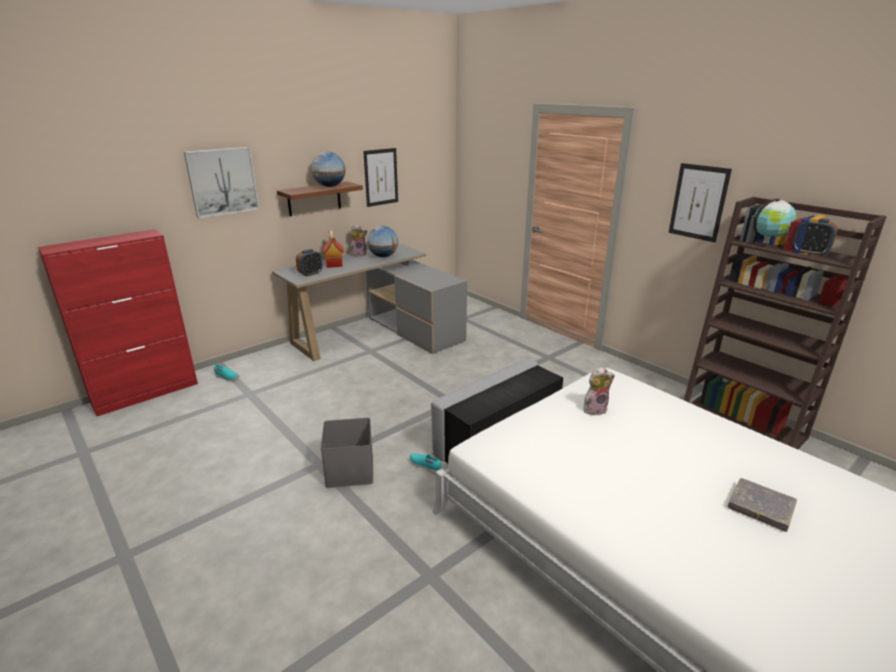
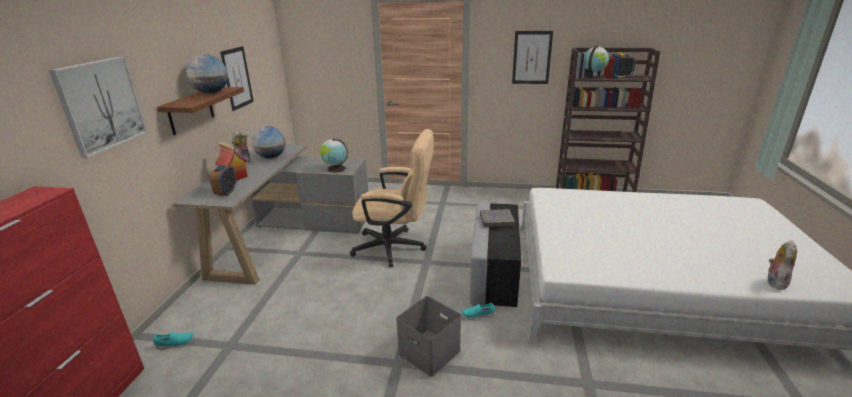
camera: 40 degrees left, 0 degrees up
(426, 282) = (335, 169): none -> globe
(445, 379) = (395, 248): none -> beige office chair
(595, 409) = (573, 214): plush toy -> plush toy (774, 281)
(760, 507) = (715, 227): grey book -> grey book (496, 220)

